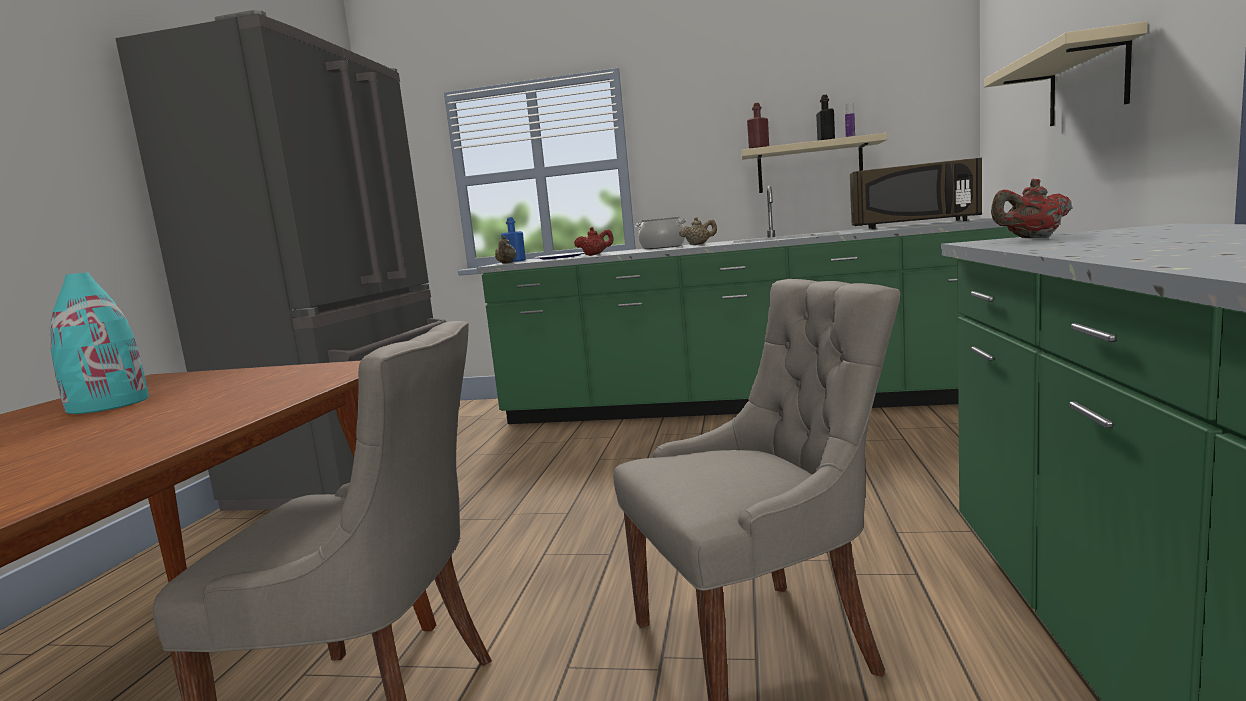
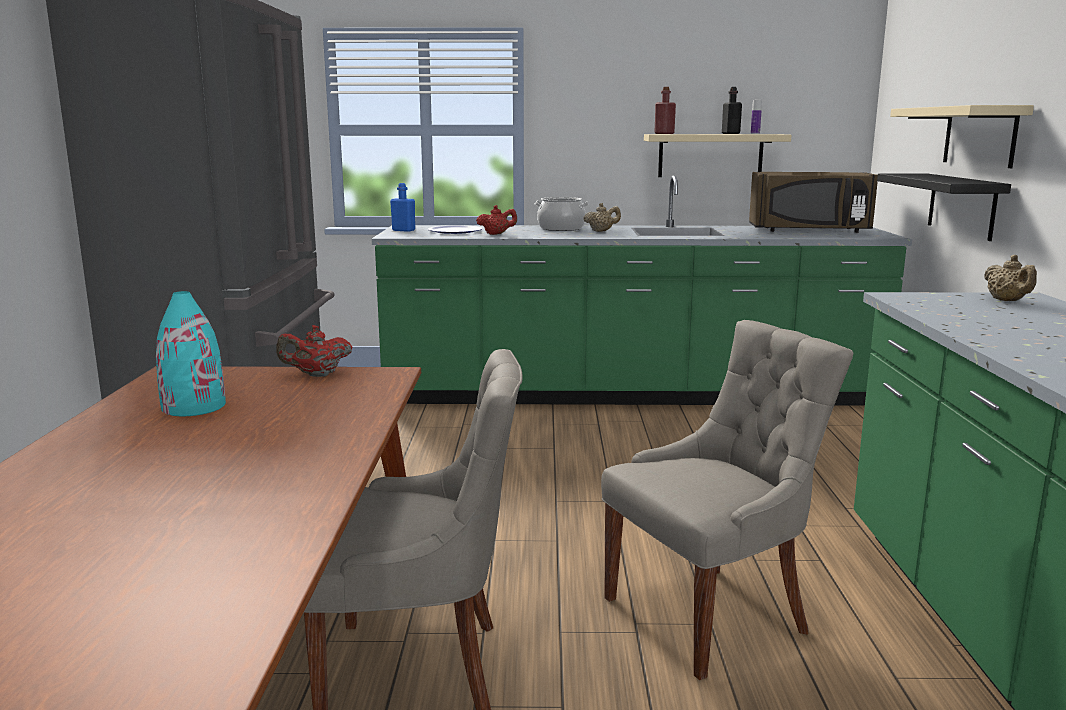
camera: 10 degrees left, 5 degrees up
(506, 263) = (401, 235): beige teapot -> beige teapot (1007, 301)
(1031, 238) = (936, 300): red teapot -> red teapot (316, 375)
(1075, 165) = (961, 205): none -> black shelf

